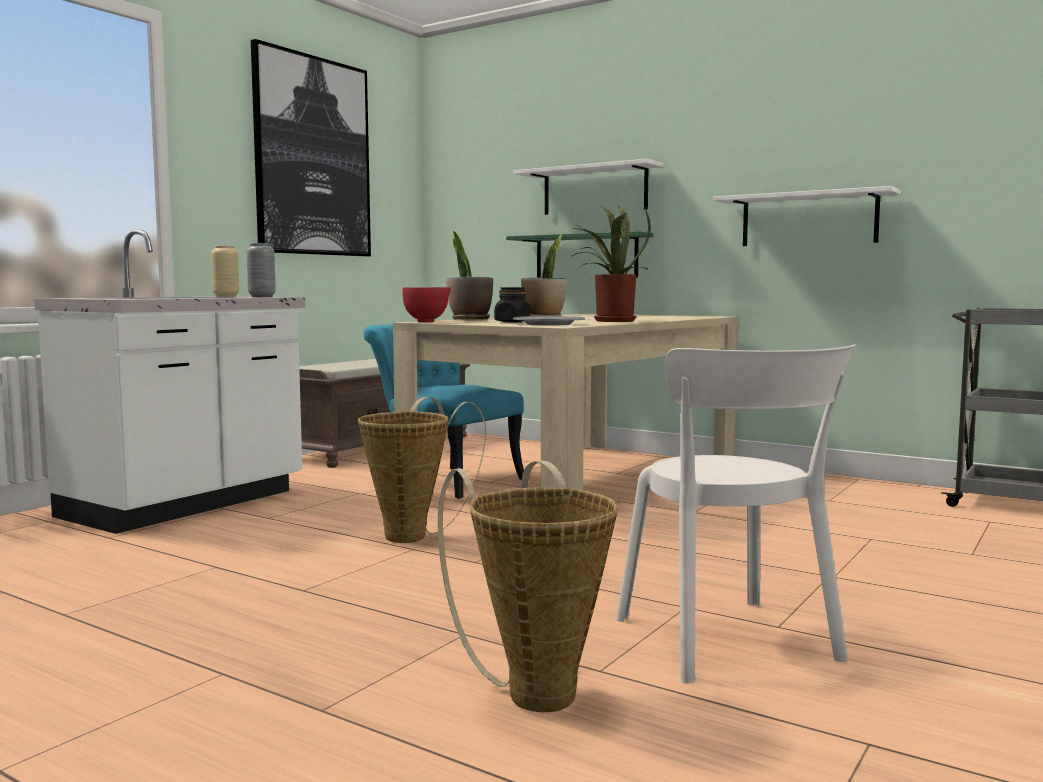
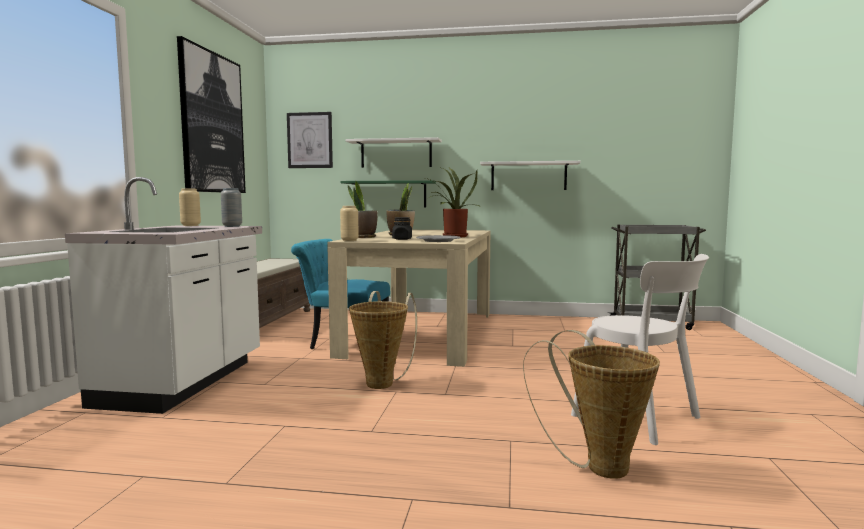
camera: 25 degrees left, 0 degrees up
(428, 321) = (349, 240): red bowl -> beige vase
(477, 176) = (310, 140): none -> picture

